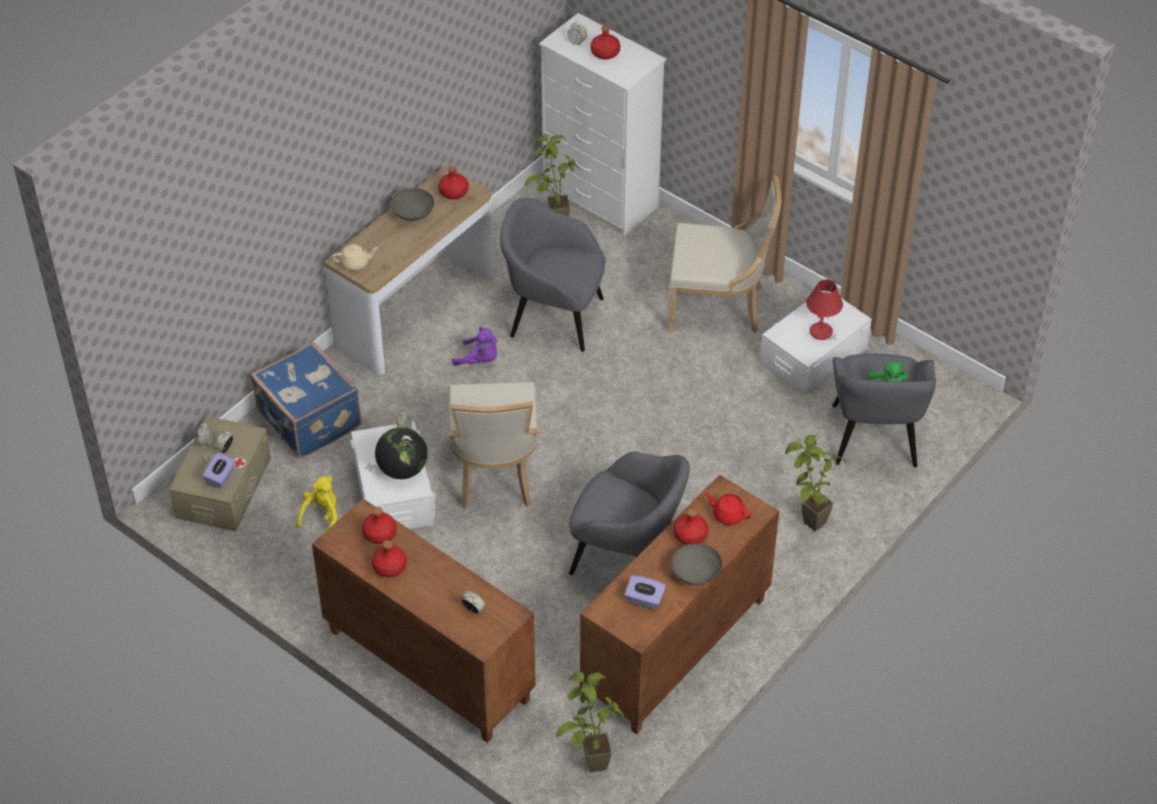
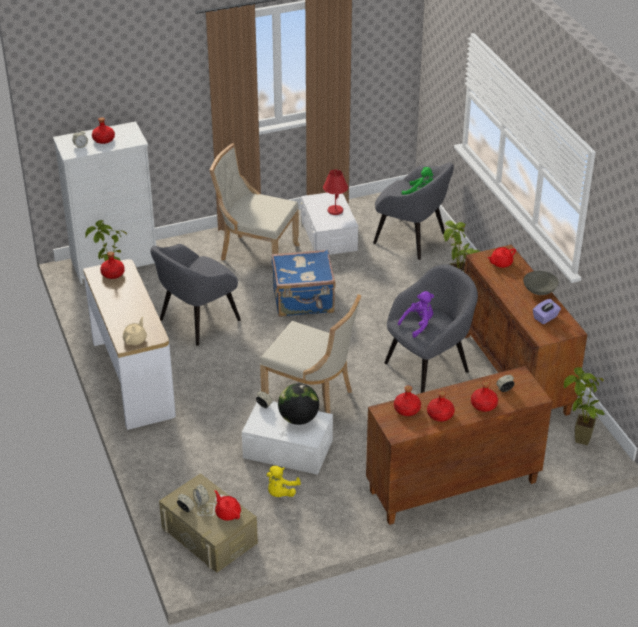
camera: 60 degrees left, 10 degrees down
(221, 477) = (228, 513): purple tissue box -> red teapot
(308, 421) = (184, 468): blue suitcase -> blue suitcase (304, 301)
(321, 517) = (281, 492): yellow plush toy -> yellow plush toy turned 120 degrees counterclockwise
(413, 214) = (115, 298): grey bowl -> none
(479, 360) = (205, 366): purple plush toy -> purple plush toy (418, 324)
(689, 535) = (506, 282): red bottle -> red bottle (483, 405)
(719, 307) = (256, 253): beige chair -> beige chair turned 105 degrees counterclockwise

